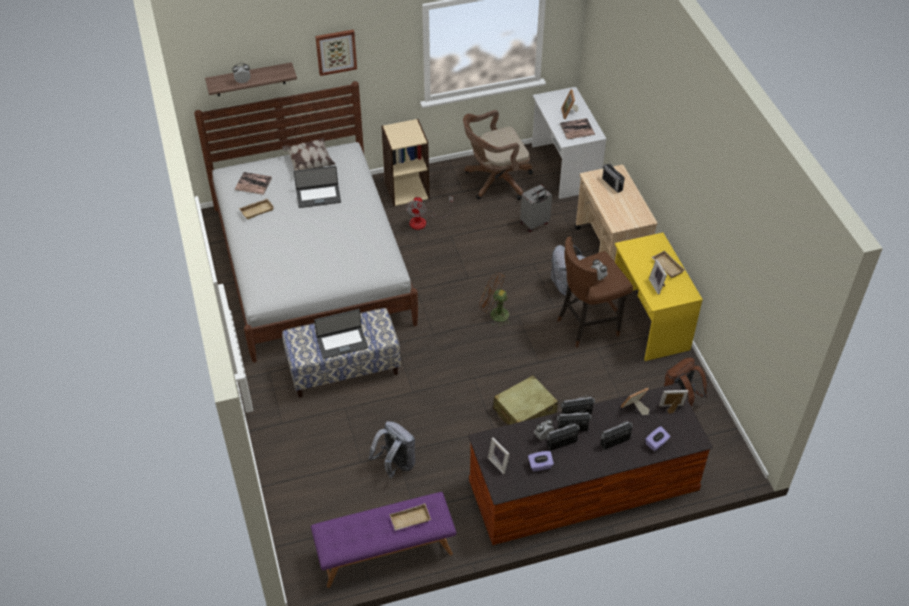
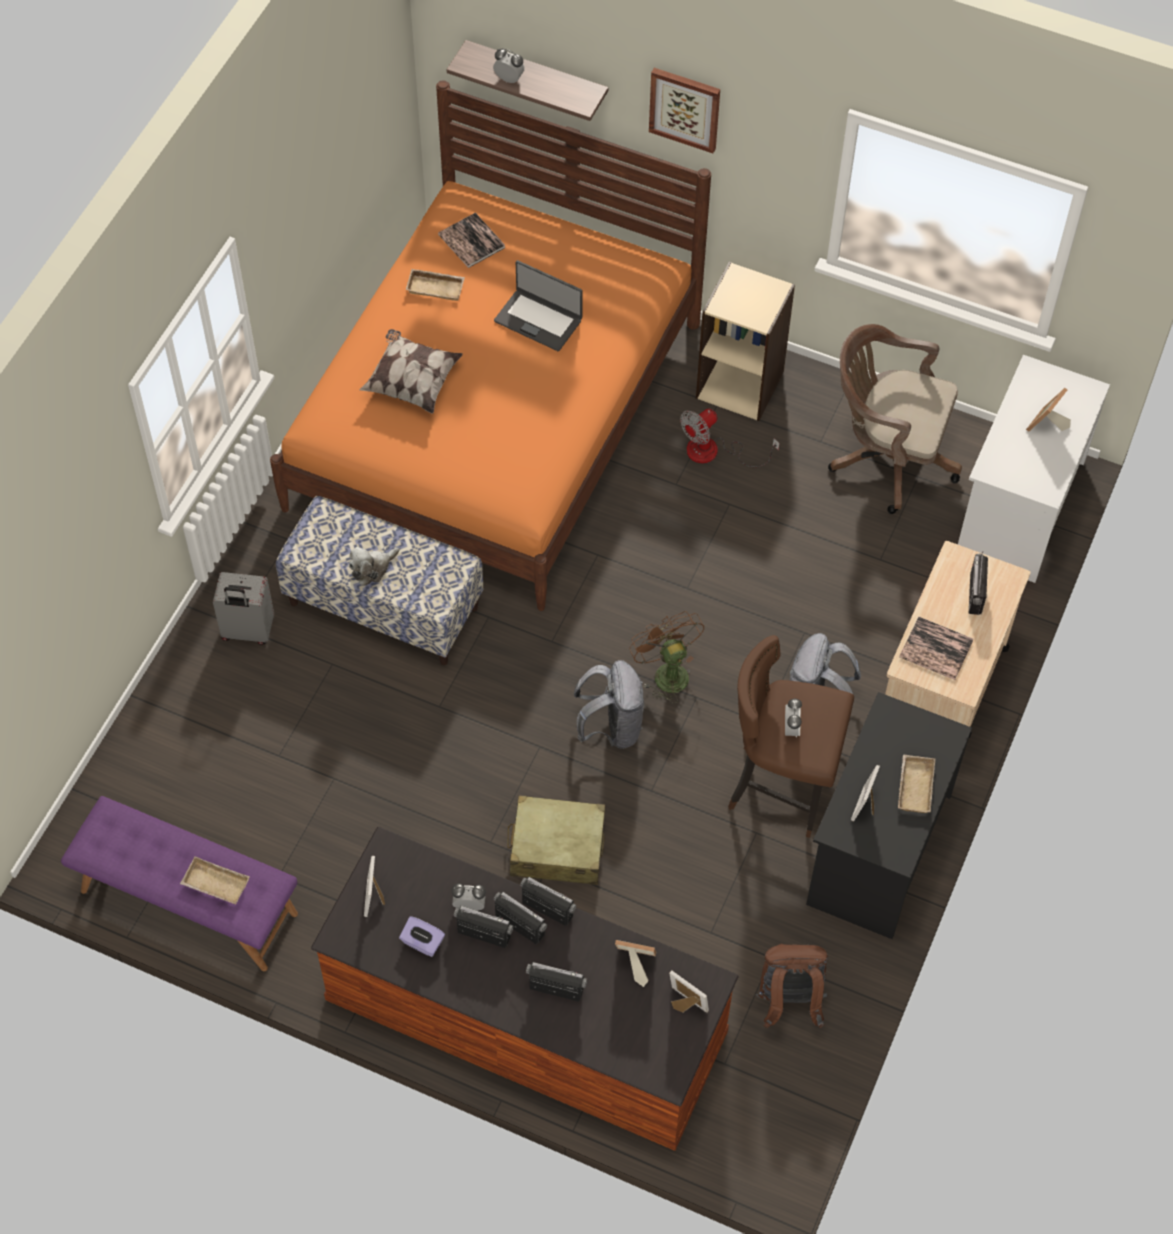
camera: 40 degrees right, 10 degrees up
(309, 163) = (580, 256): pillow -> pillow (412, 382)
(312, 264) = (494, 415): white bed -> orange bed
(342, 342) = (372, 568): laptop -> plush toy
(395, 464) = (316, 793): grey backpack -> grey backpack (611, 727)
(535, 224) = (873, 570): grey suitcase -> grey suitcase (247, 631)
(577, 129) = (1027, 462): book -> book (936, 649)
(648, 321) = (877, 848): yellow desk -> black desk
(656, 443) = (608, 1037): purple tissue box -> none

